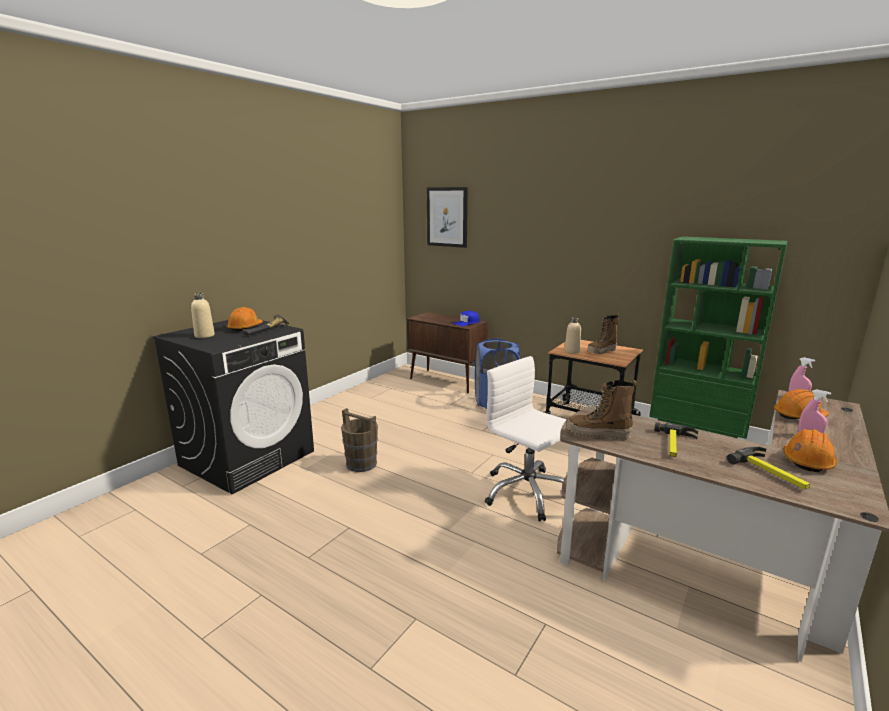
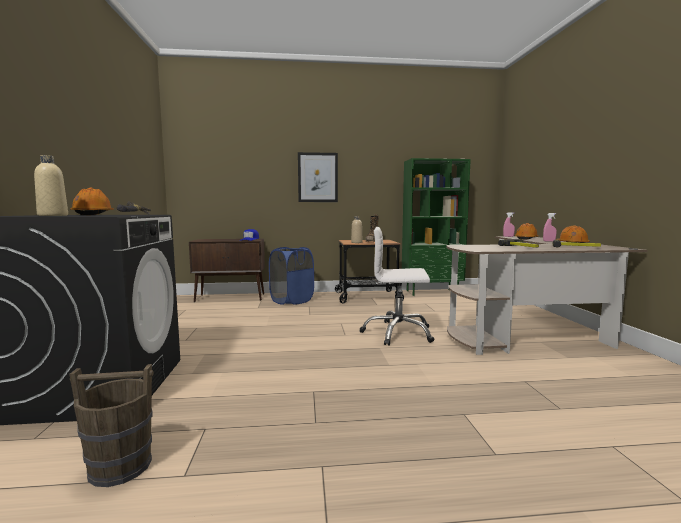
camera: 40 degrees left, 10 degrees down
(361, 464) = (247, 354): brown bucket -> brown bucket (119, 467)
(447, 217) = (215, 151): picture -> picture (317, 177)
(598, 434) = (485, 249): boot -> none

